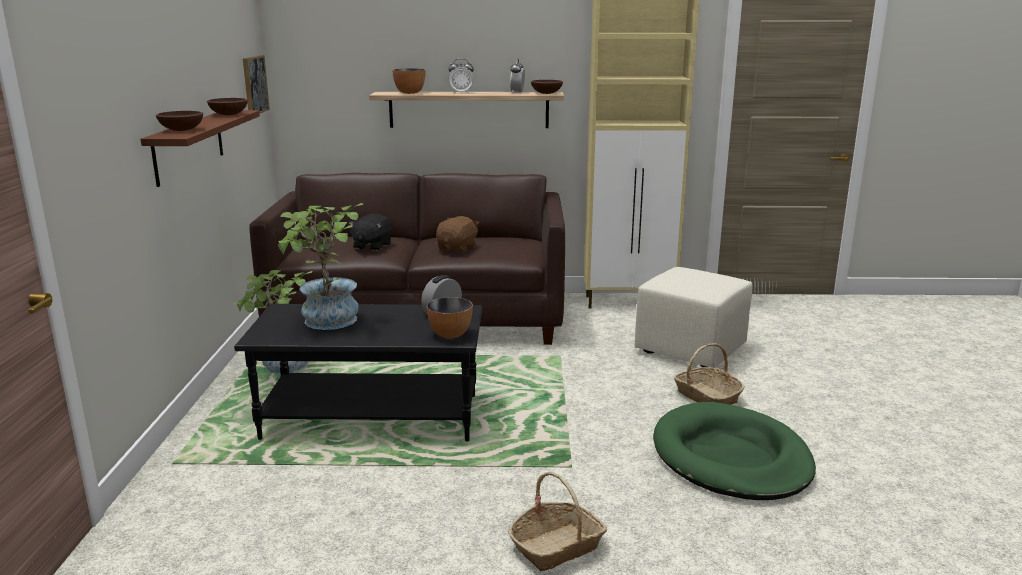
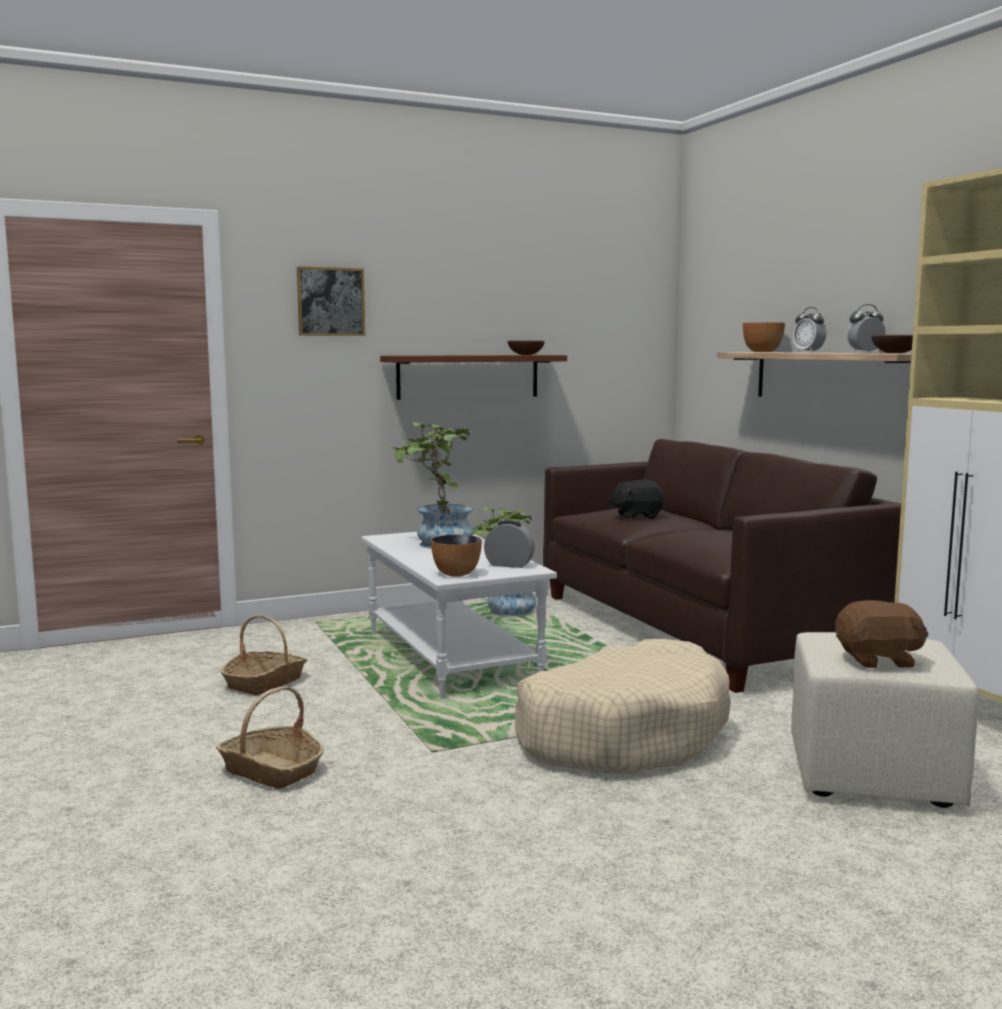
camera: 65 degrees right, 10 degrees down
(182, 130) = (428, 355): brown bowl -> none
(254, 85) = (639, 340): picture -> picture (331, 301)
(373, 416) = (453, 657): black coffee table -> white coffee table
(458, 248) = (695, 536): brown plush toy -> brown plush toy (878, 660)
(589, 394) = (622, 733): none -> beige dog bed
(706, 396) = (720, 805): basket -> basket (265, 682)
(731, 458) = (546, 842): green dog bed -> none

